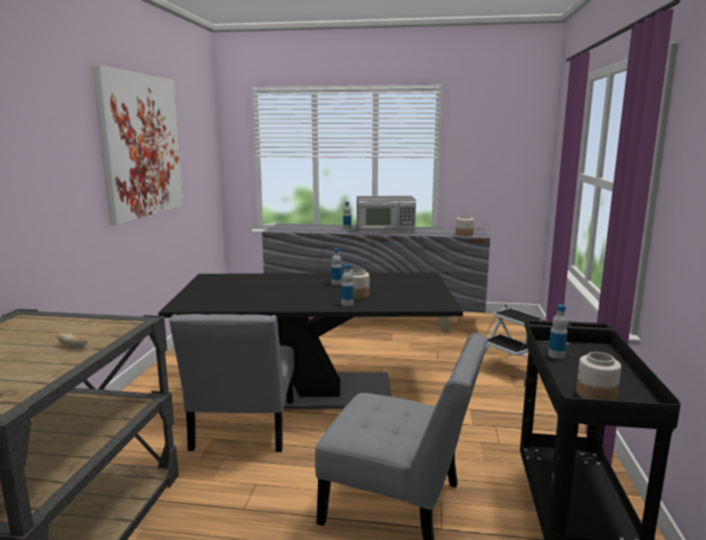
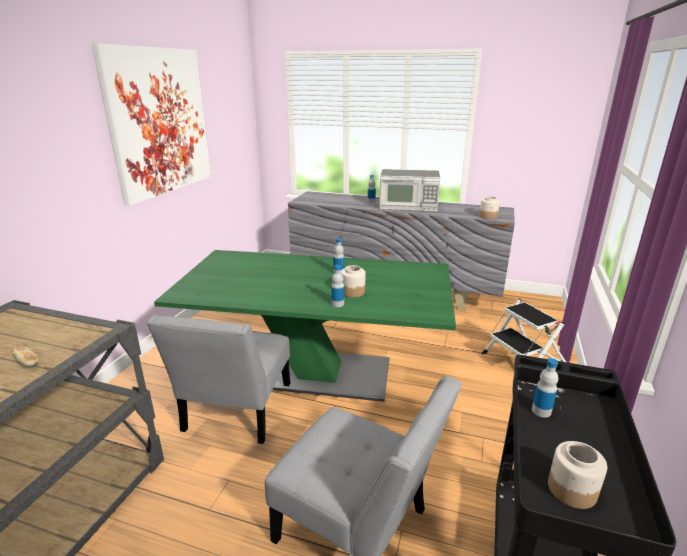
camera: 10 degrees right, 10 degrees up
(317, 392) = (317, 373): black dining table -> green dining table

